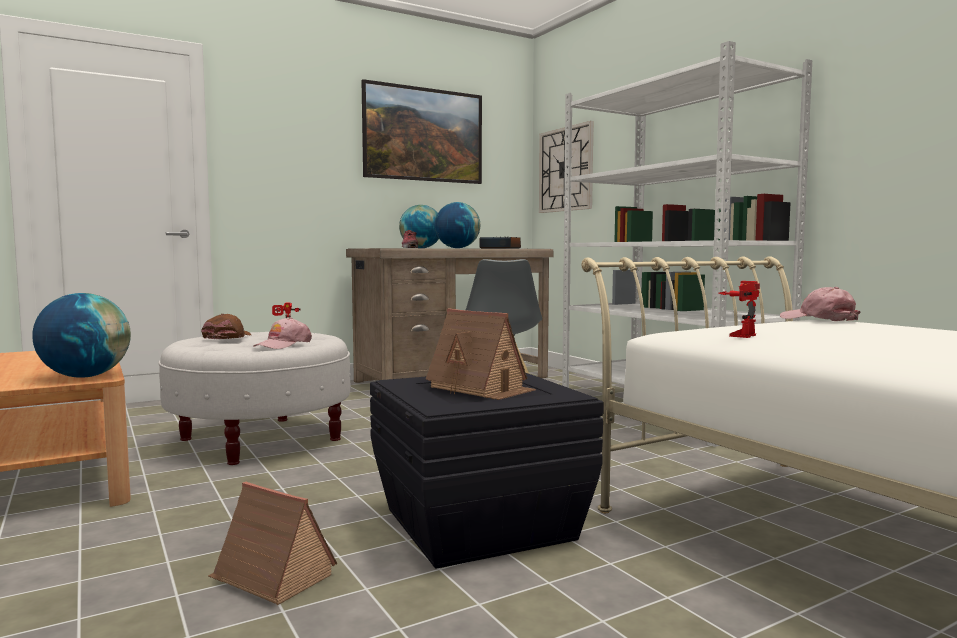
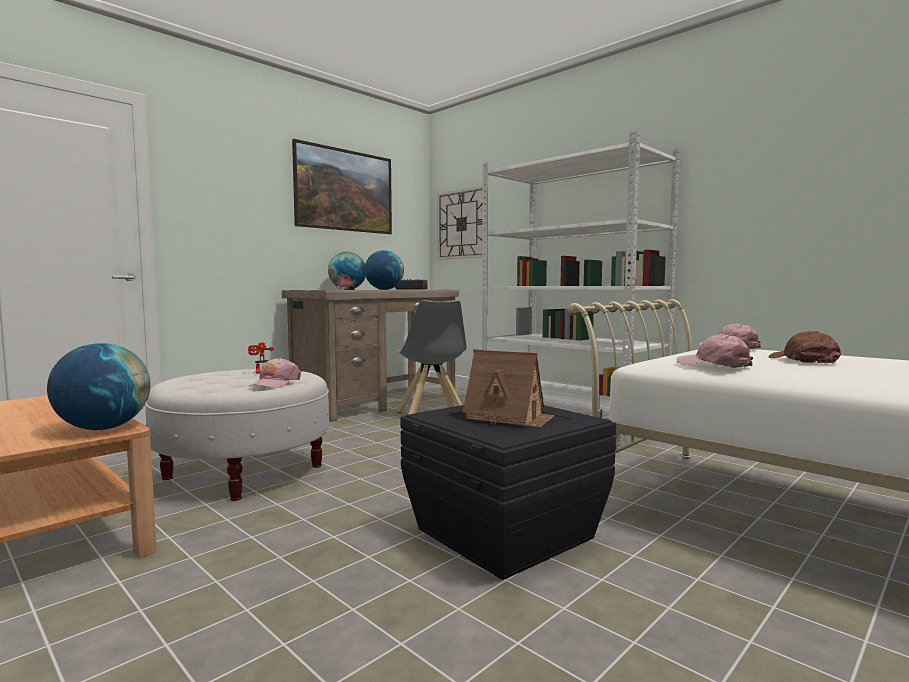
camera: 15 degrees left, 0 degrees up
(228, 337) = (206, 377): brown cap -> brown cap (803, 360)
(271, 577) = (363, 610): toy house -> none
(739, 335) = (714, 364): toy robot -> pink cap

